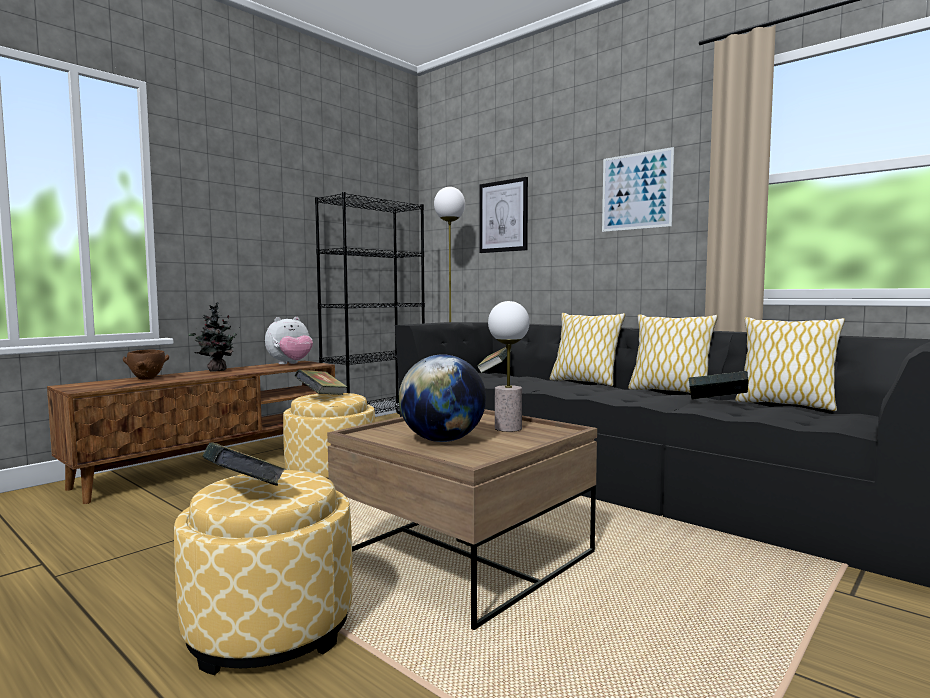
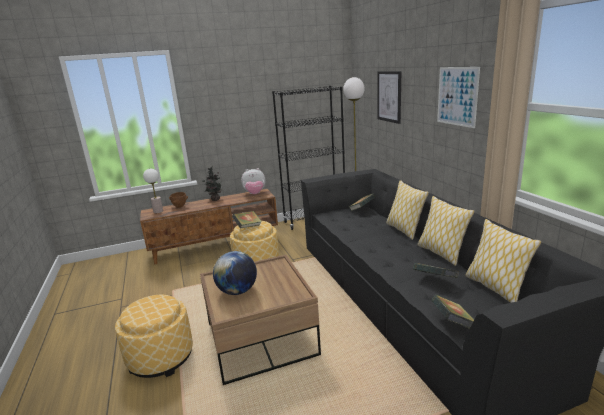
camera: 30 degrees right, 15 degrees up
(243, 492) = (138, 311): book -> book (452, 324)
(508, 428) = (280, 285): table lamp -> table lamp (158, 211)

